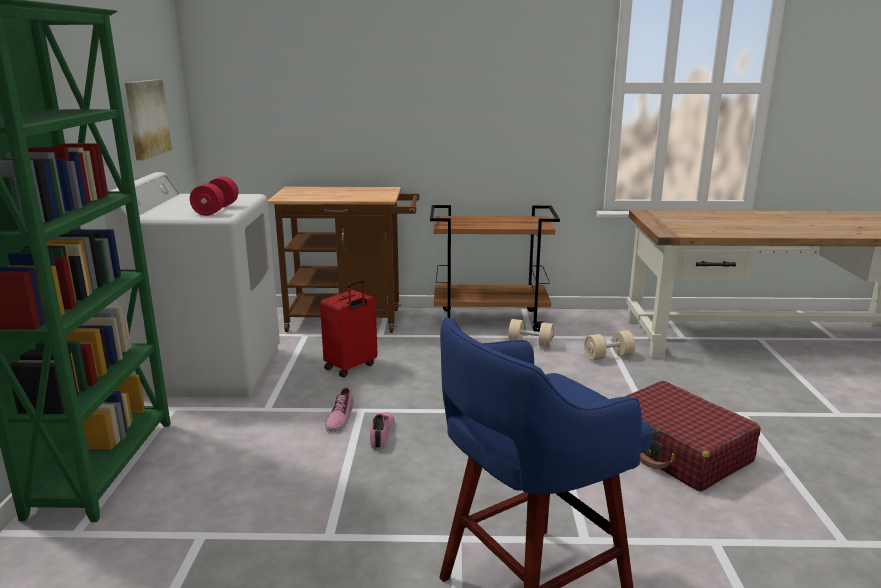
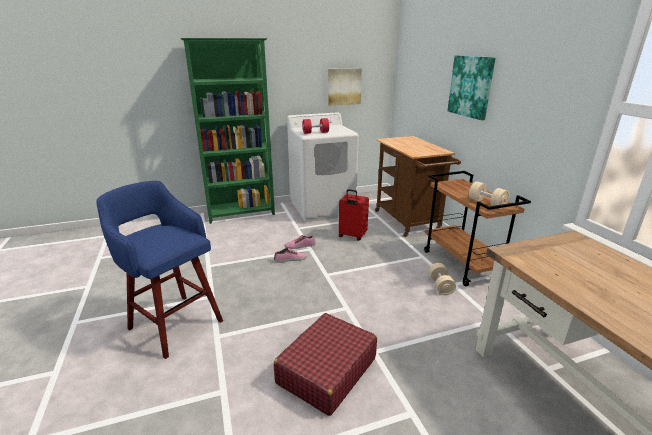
camera: 70 degrees right, 5 degrees up
(410, 90) = (471, 86): none -> picture
(608, 356) = (455, 324): beige dumbbell -> beige dumbbell (486, 203)

